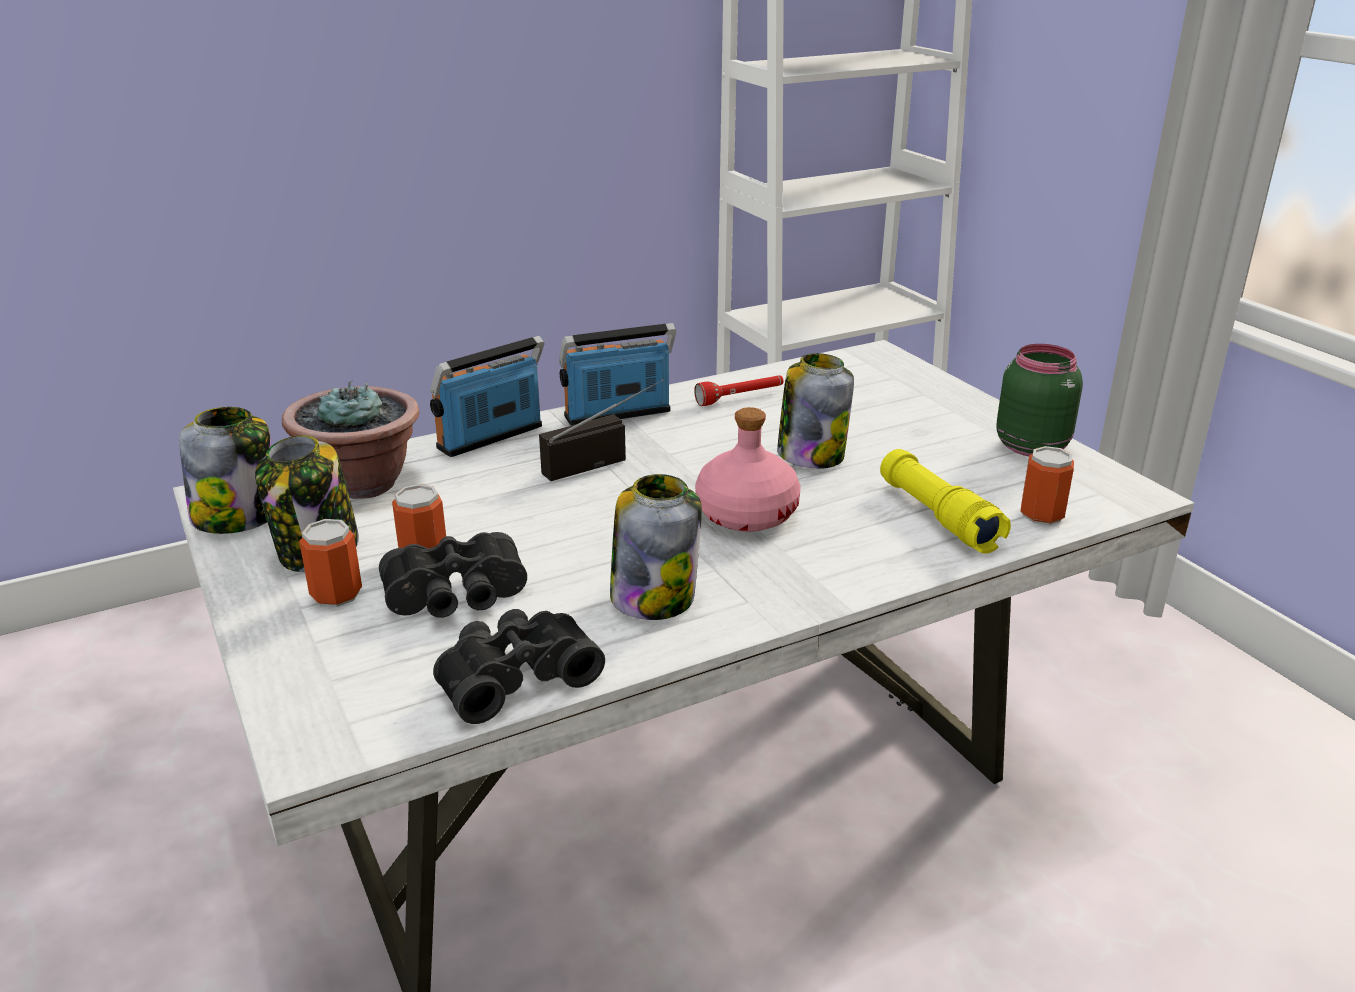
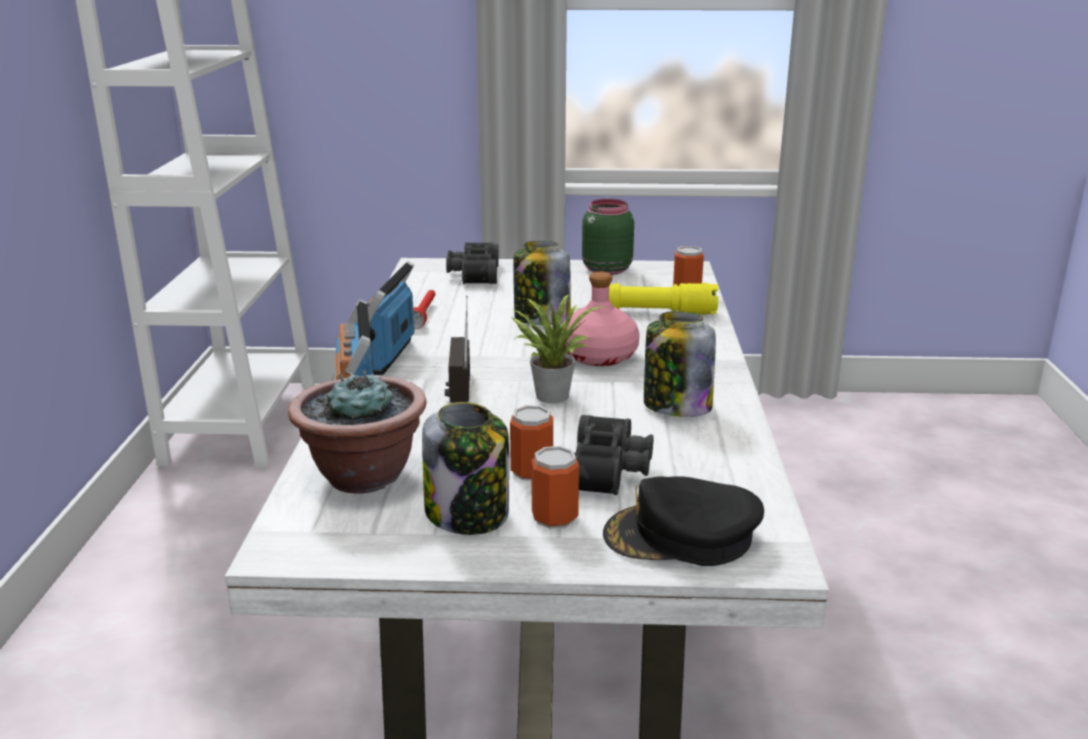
camera: 60 degrees left, 5 degrees down
(237, 516) = (347, 545): jar -> none
(336, 676) = (681, 536): none -> black cap
(514, 676) = (736, 470): black binoculars -> black binoculars (472, 274)
(612, 516) = (551, 394): none -> potted plant

